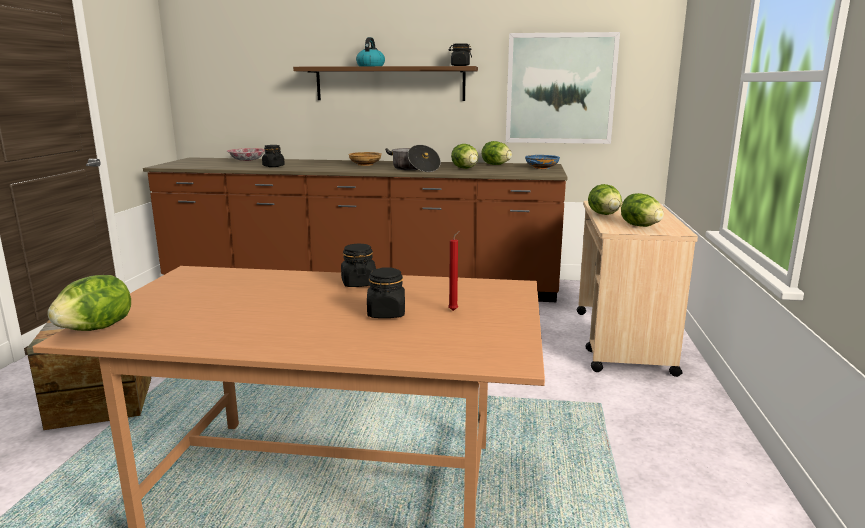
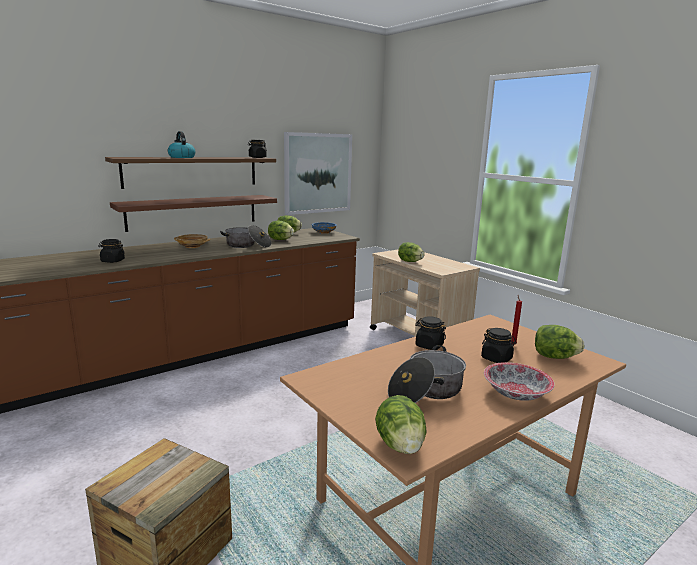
camera: 45 degrees left, 0 degrees up
(231, 309) = (426, 392): none -> cooking pot
(247, 160) = (53, 258): bowl -> bowl (516, 393)
(389, 129) = (193, 212): none -> brown shelf
(640, 226) = (445, 266): lettuce -> lettuce (554, 357)

